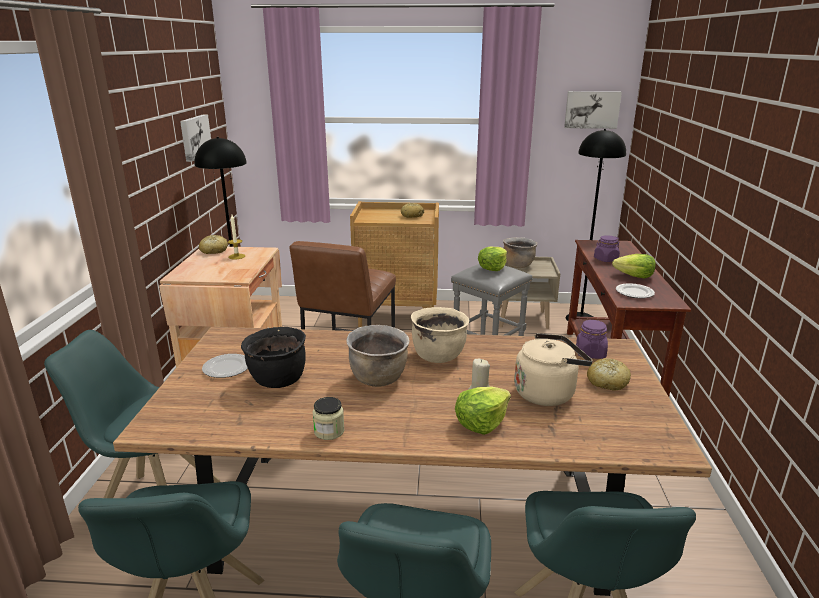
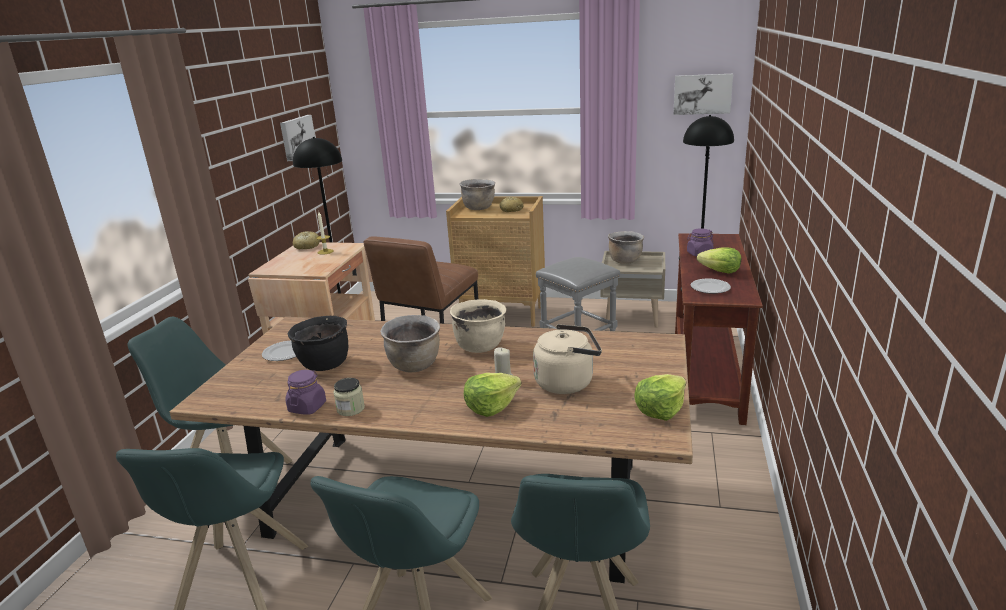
camera: 10 degrees right, 0 degrees up
(378, 213) = (479, 208): none -> brown cooking pot
(492, 267) = (578, 262): lettuce -> lettuce (660, 409)
(590, 353) = (631, 347): purple jar -> purple jar (307, 407)
(607, 382) = (632, 374): bread -> none

